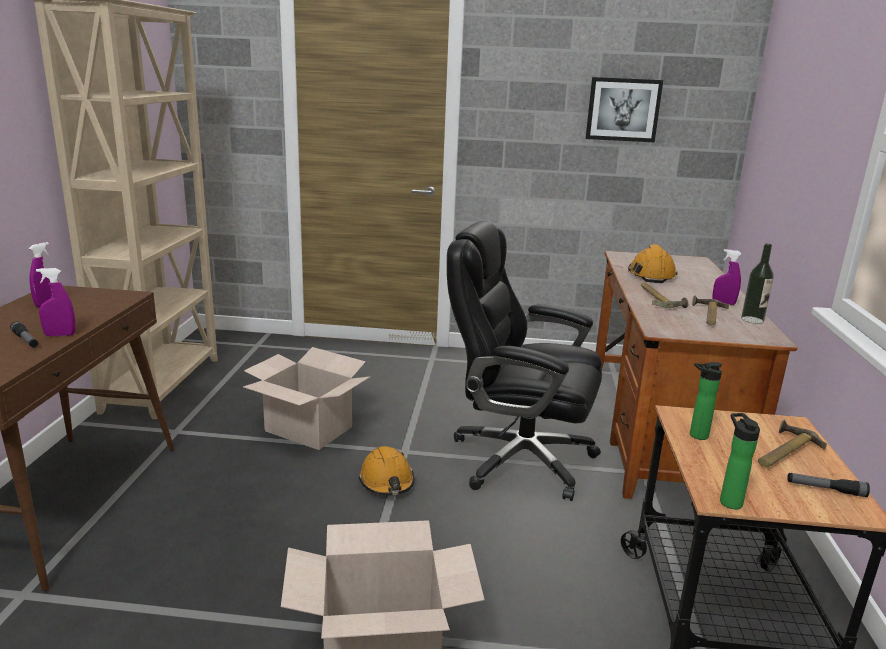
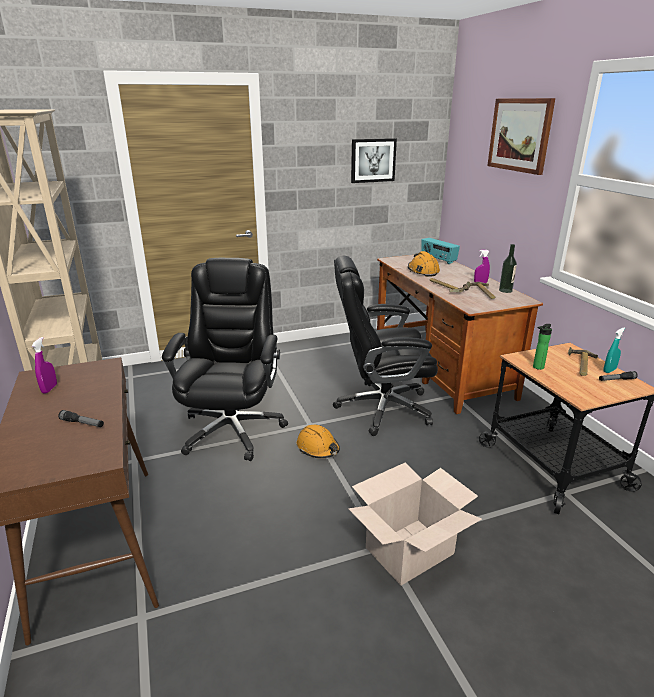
camera: 25 degrees left, 5 degrees up
(60, 335) = (103, 411): purple spray bottle -> none
(309, 429) = (233, 428): cardboard box -> black office chair
(696, 266) = (438, 260): none -> radio
(728, 501) = (587, 399): bottle -> none
(828, 73) = (520, 135): none -> picture
(829, 473) = (609, 370): none -> turquoise spray bottle

